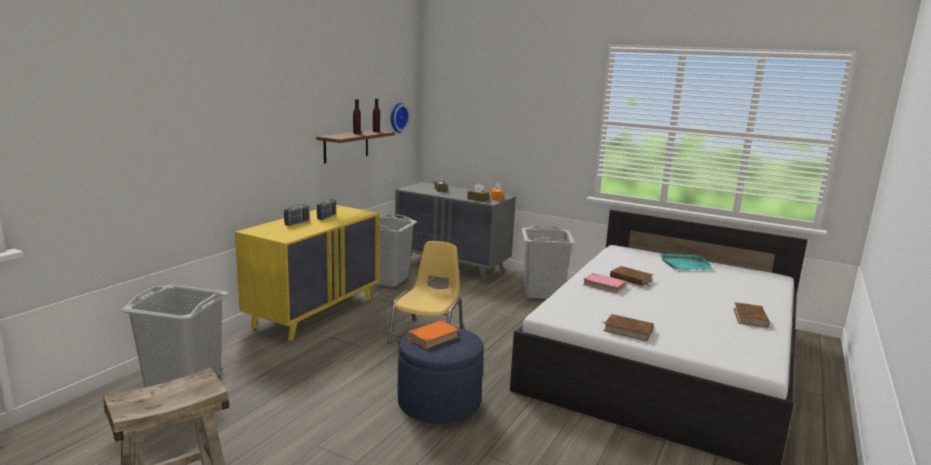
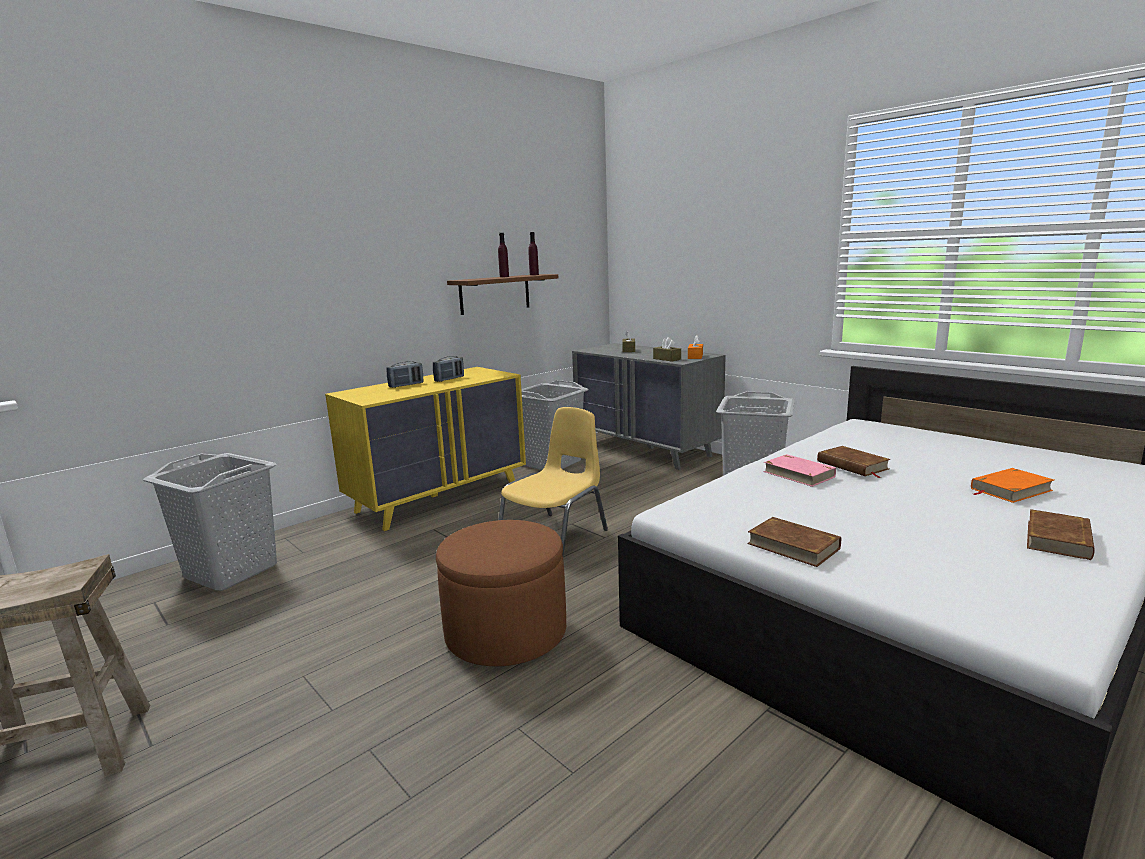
camera: 20 degrees right, 0 degrees up
(397, 117) = (575, 259): wall clock -> none
(432, 337) = (490, 536): orange book -> orange book (1010, 489)
(439, 402) = (506, 633): blue ottoman -> brown ottoman
(685, 264) = (966, 447): turquoise tray -> none

